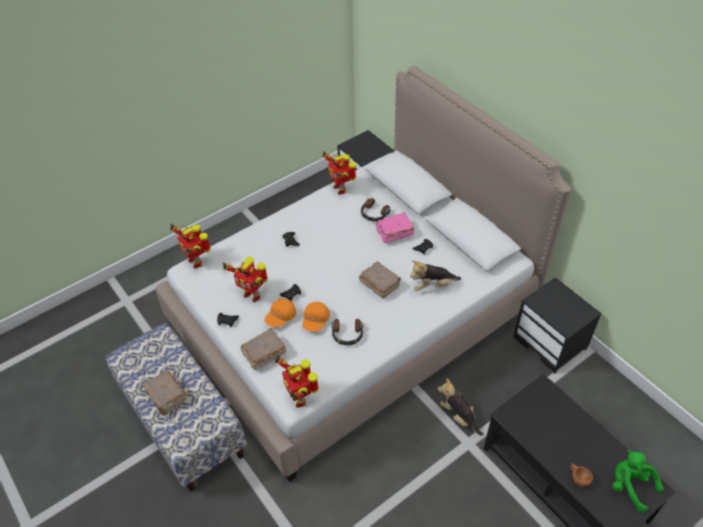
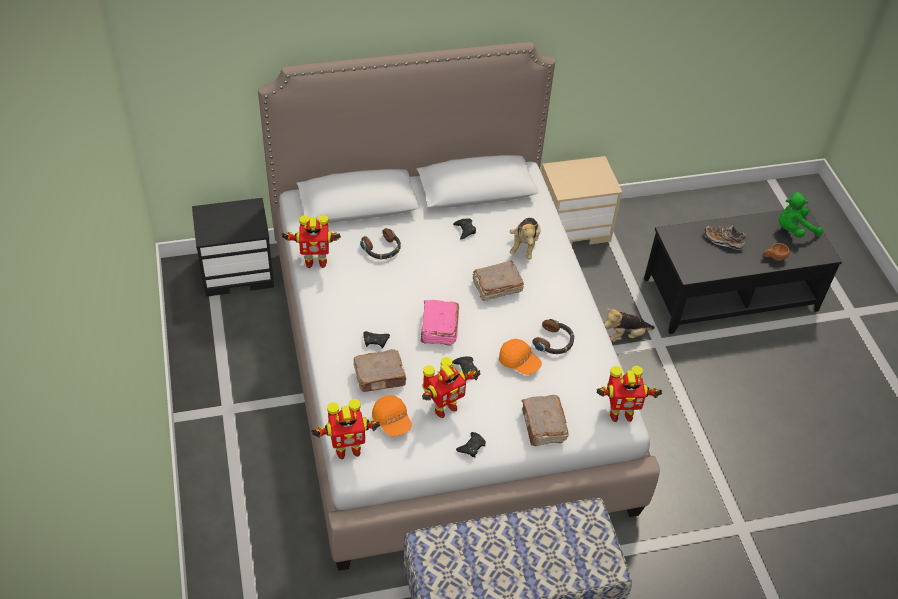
camera: 70 degrees left, 0 degrees up
(166, 397) = (531, 562): brown book -> brown book (380, 377)
(280, 317) = (496, 392): orange cap -> orange cap (392, 421)
(394, 233) = (425, 244): pink book -> pink book (438, 329)
(550, 343) = (573, 226): black nightstand -> beige nightstand
(567, 429) = (723, 240): none -> shoe

